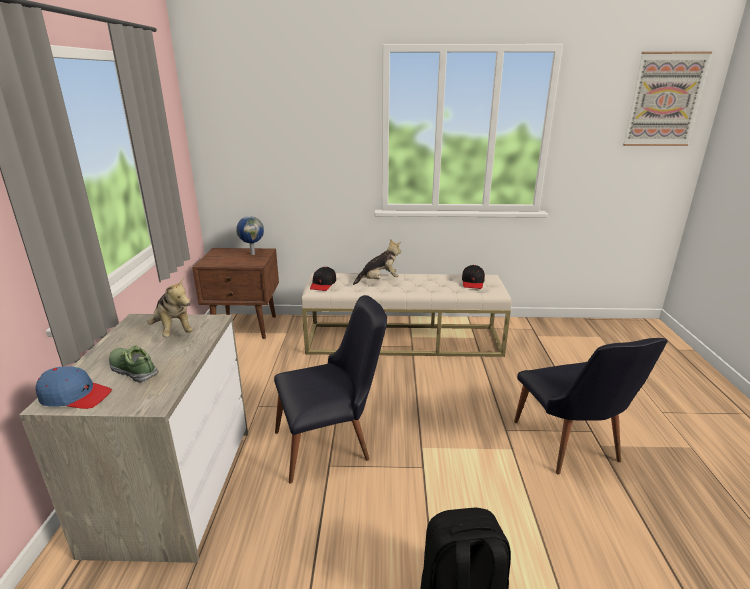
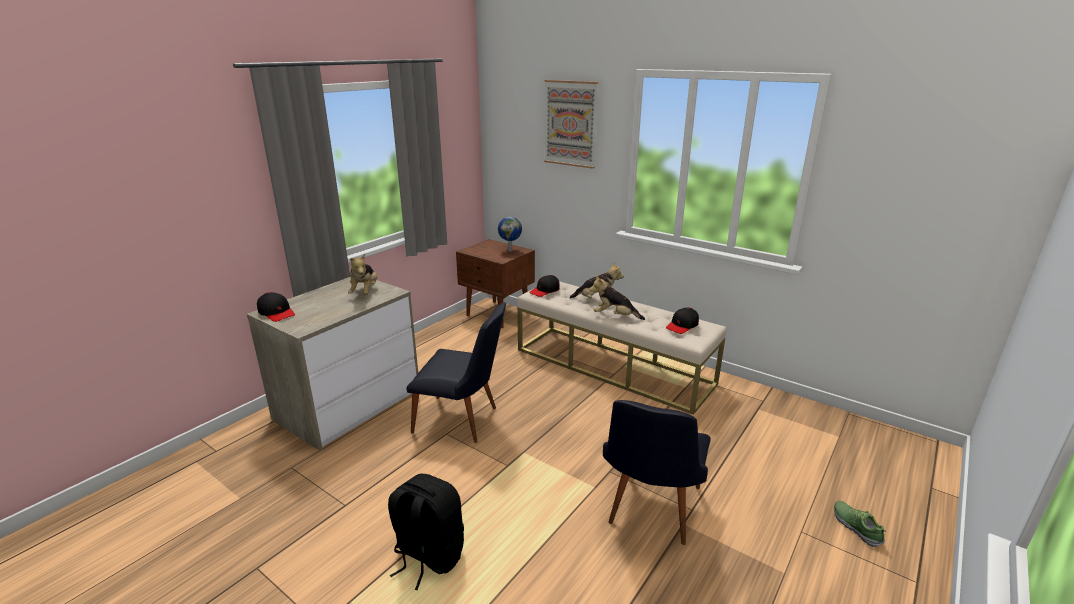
camera: 35 degrees right, 0 degrees up
(75, 396) = (277, 313): blue cap -> black cap
(133, 370) = (317, 308): shoe -> shoe (856, 527)
(412, 290) = (614, 316): none -> plush toy
(664, 100) = (977, 151): picture -> picture (570, 124)

